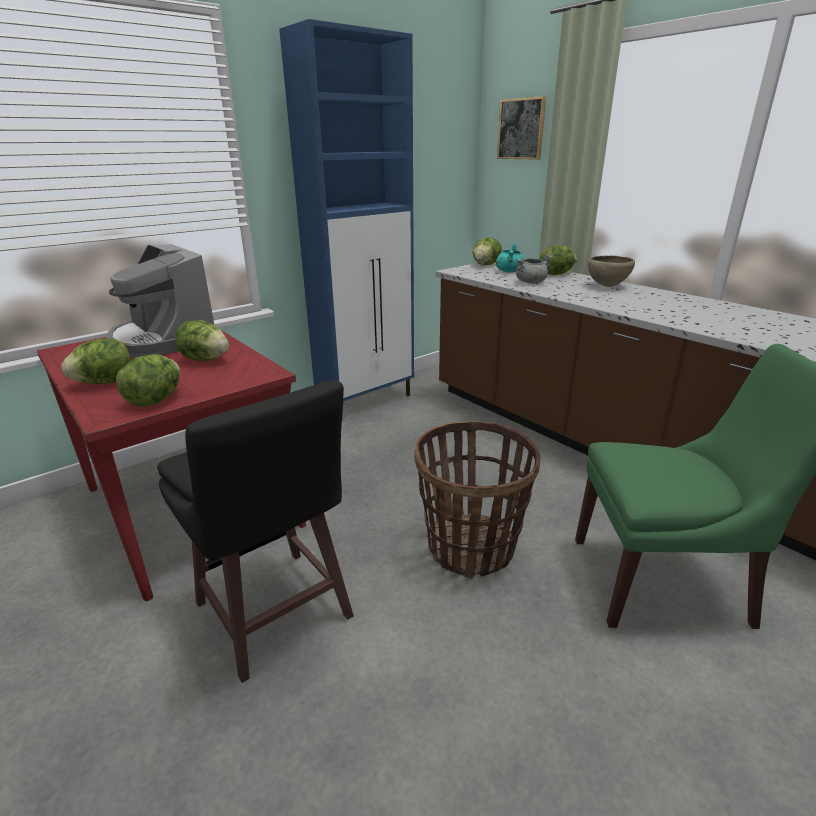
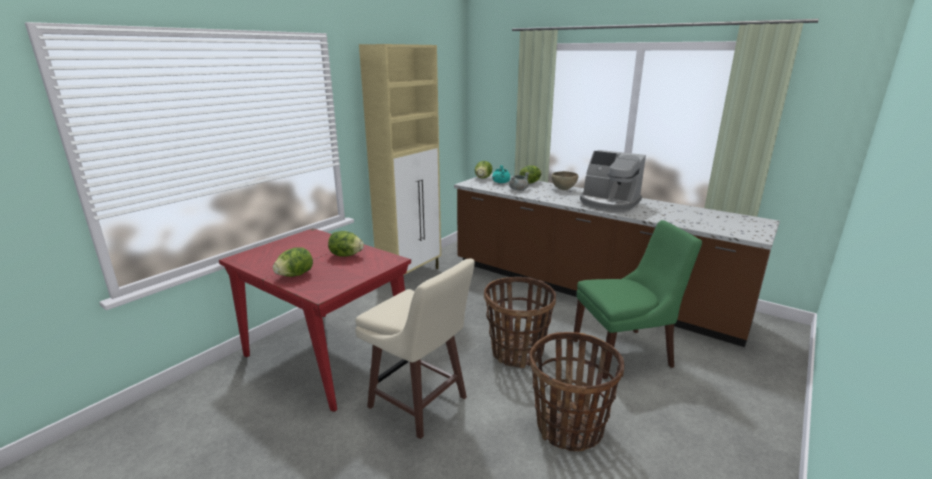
camera: 15 degrees left, 5 degrees down
(155, 400) = (340, 282): lettuce -> none
(164, 340) = (303, 245): coffee machine -> coffee machine (608, 203)
(274, 614) = (419, 404): black stool -> beige stool
(367, 401) = (411, 275): blue cabinet -> beige cabinet
(509, 722) = (569, 428): none -> basket
(521, 129) = (495, 92): picture -> none

